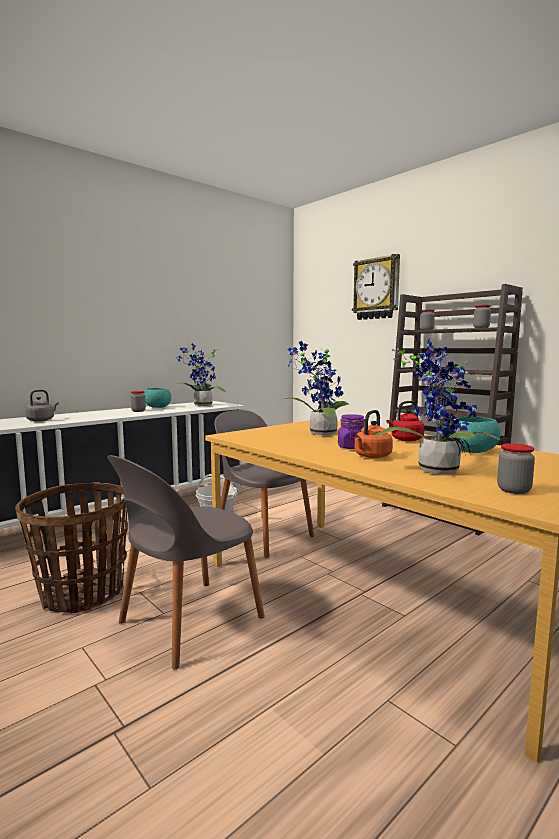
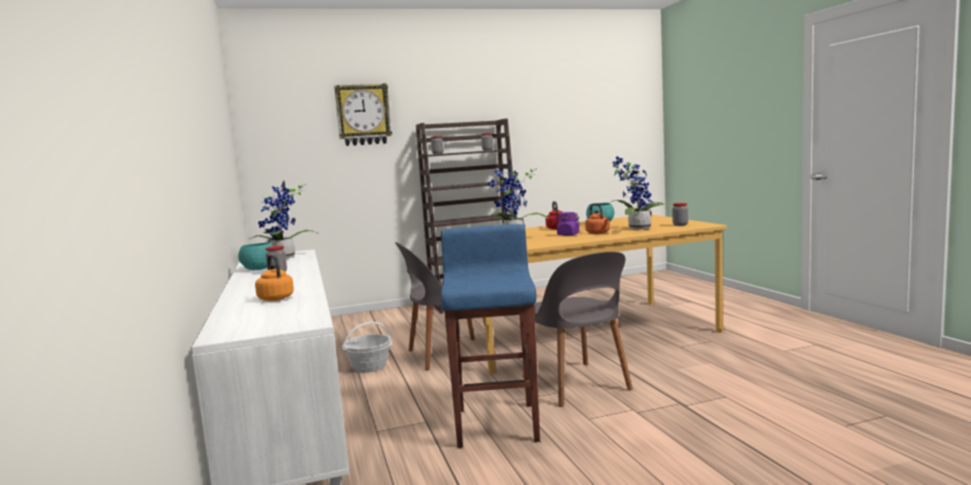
camera: 65 degrees left, 0 degrees up
(42, 420) = (275, 298): grey kettle -> orange kettle
(82, 593) = (498, 423): basket -> blue stool

